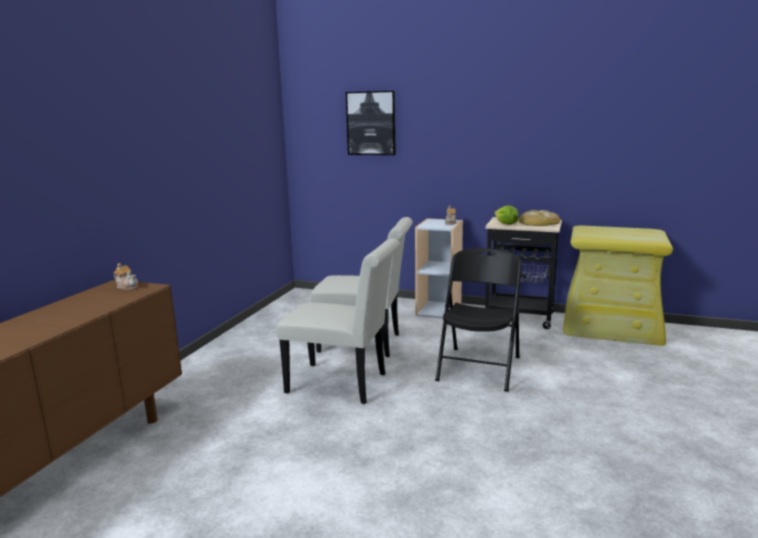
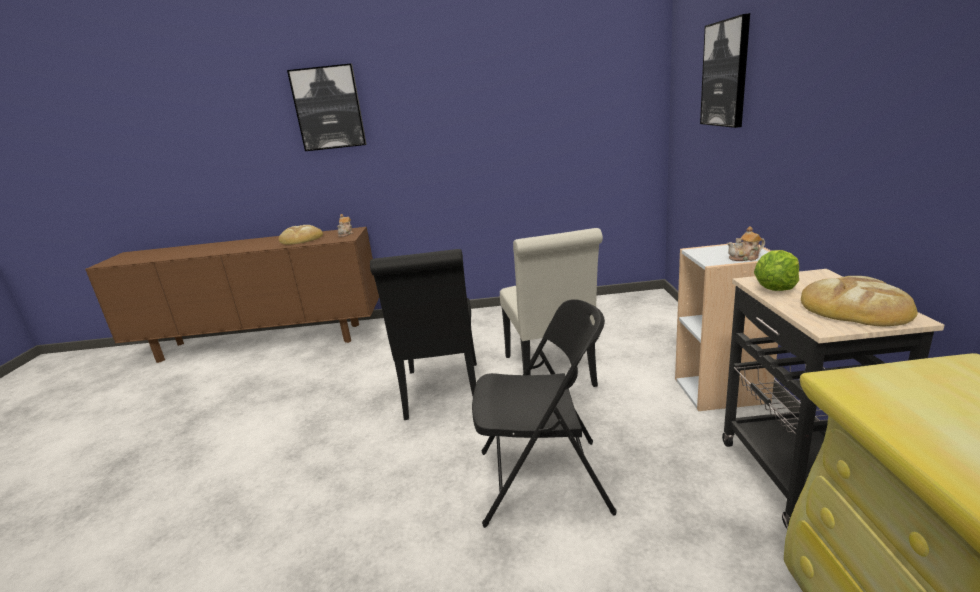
camera: 70 degrees right, 5 degrees up
(69, 134) = (328, 108): none -> picture
(82, 305) = (301, 239): none -> bread
(343, 384) = (442, 394): white chair -> black chair

